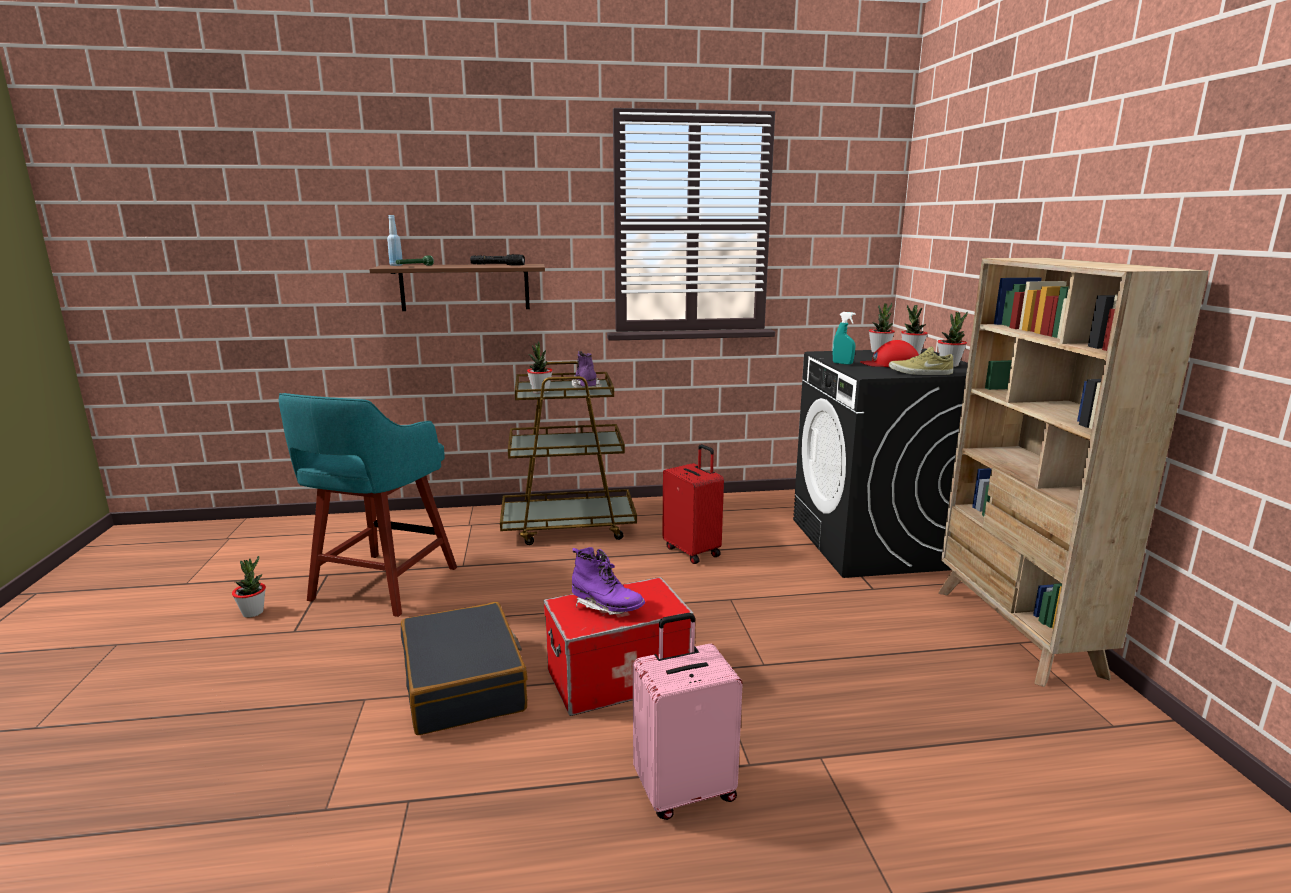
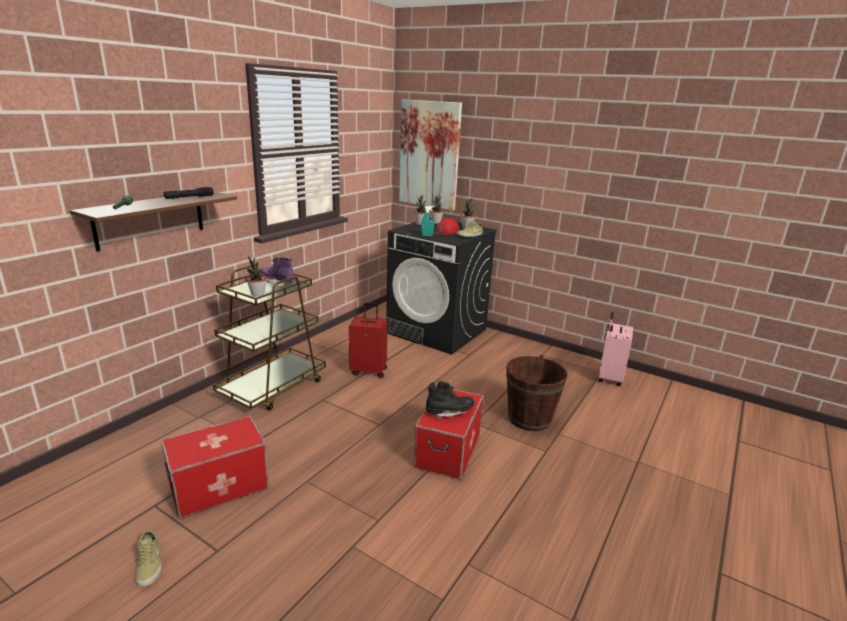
camera: 50 degrees left, 5 degrees up
(253, 612) = (150, 564): potted plant -> beige shoe
(381, 585) = (219, 487): turquoise stool -> storage box
(396, 265) = (95, 209): blue bottle -> none
(464, 684) = (388, 501): black suitcase -> none
(607, 607) = (449, 412): purple boot -> black boot
(684, 789) = (544, 475): pink suitcase -> pink suitcase (609, 378)
(809, 710) = (529, 418): none -> brown bucket
(937, 239) = (429, 155): none -> picture
(1015, 631) = (535, 350): beige bookcase -> none

